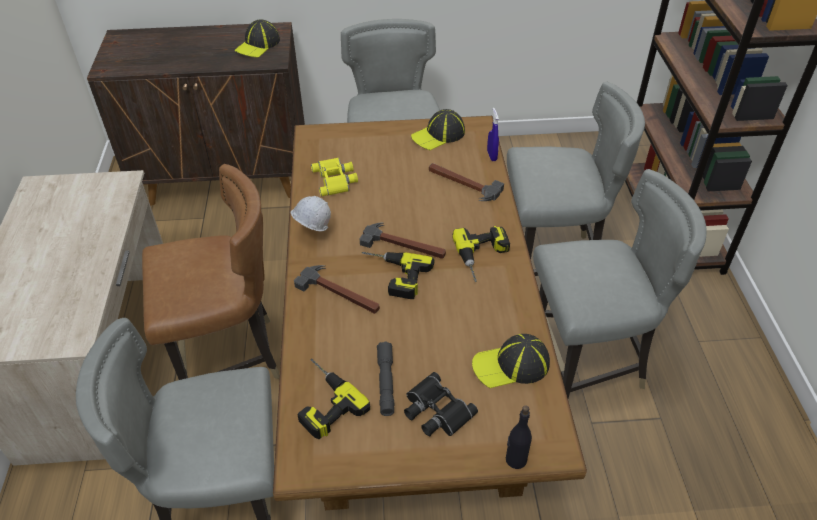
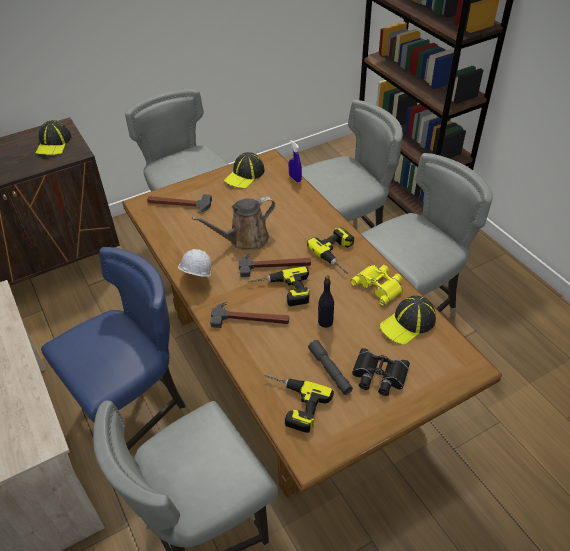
camera: 25 degrees left, 0 degrees up
(230, 358) = (137, 415): brown chair -> blue chair
(336, 180) = (187, 233): yellow binoculars -> yellow binoculars (379, 285)
(392, 206) = (245, 239): none -> brown watering can
(463, 184) = (287, 206): hammer -> hammer (179, 204)
(515, 459) = (453, 386): black bottle -> black bottle (325, 322)

